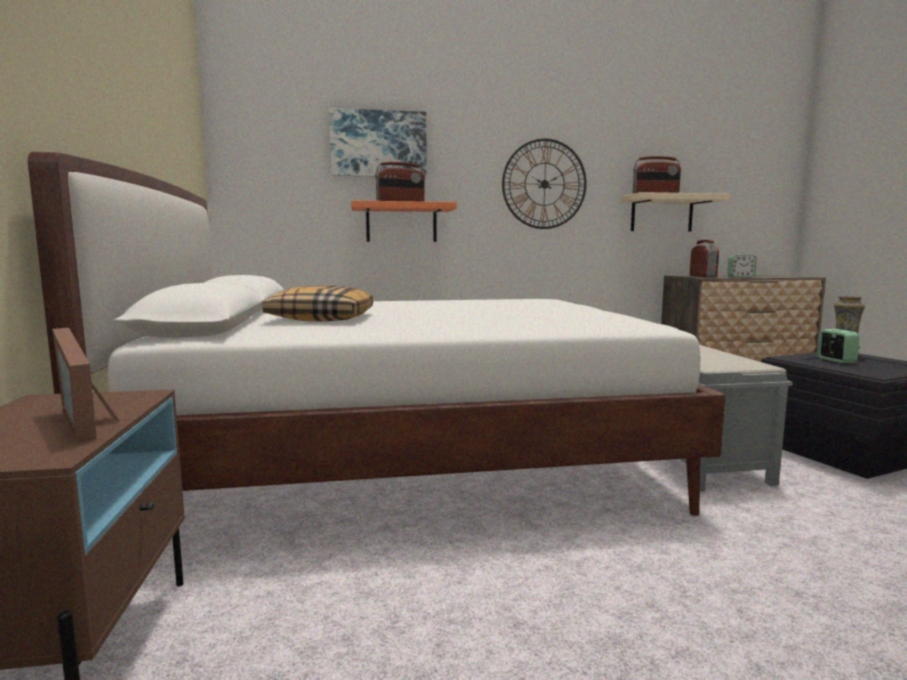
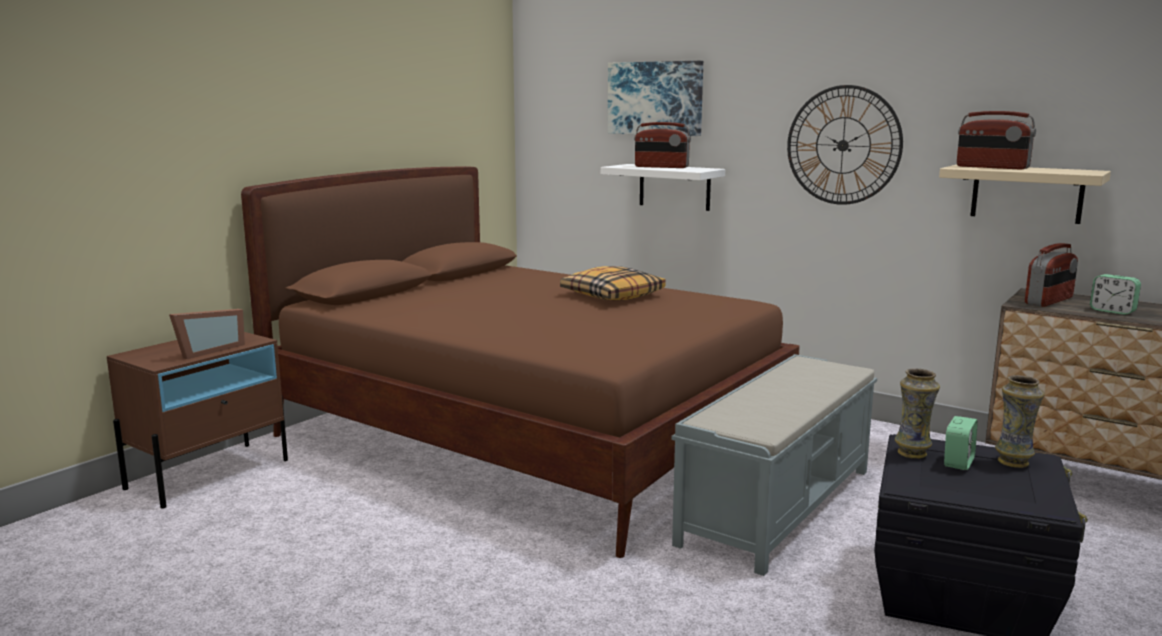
camera: 45 degrees right, 5 degrees up
(93, 420) = (207, 351): picture frame -> picture frame turned 150 degrees counterclockwise
(321, 318) = (447, 298): pillow -> pillow (612, 295)
(401, 223) = (674, 187): orange shelf -> white shelf
(404, 459) = (529, 436): white bed -> brown bed
(810, 362) = (913, 453): none -> vase

